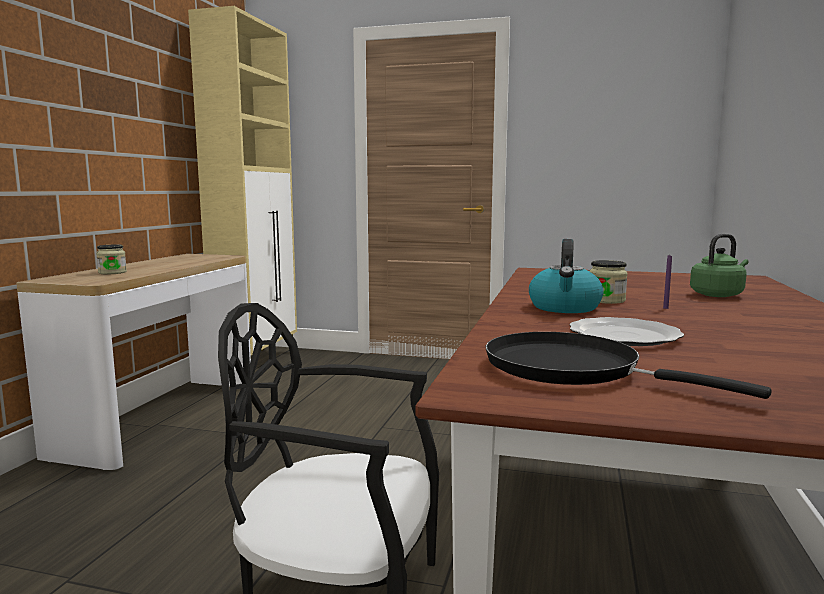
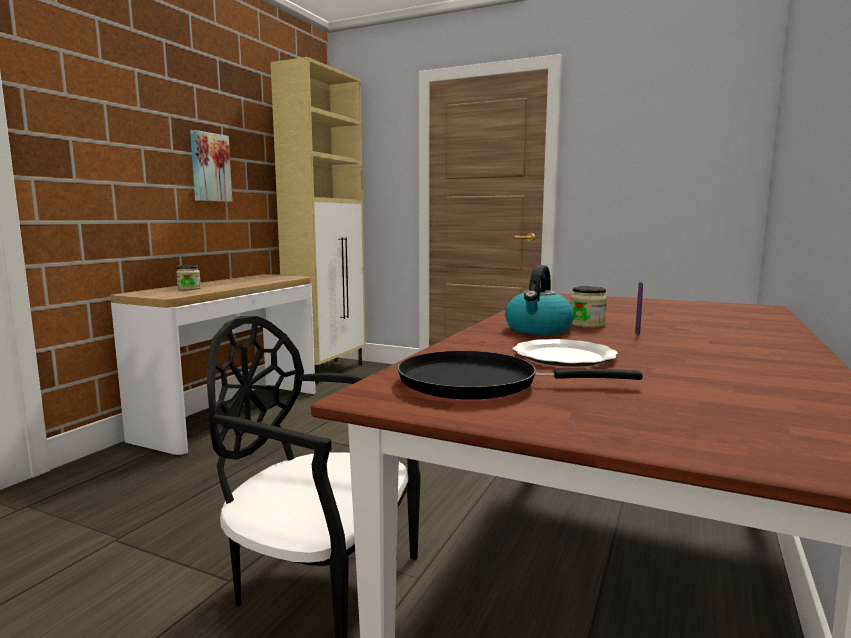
camera: 10 degrees right, 0 degrees up
(124, 129) = (209, 167): none -> picture
(572, 369) = (478, 383): black frying pan -> black frying pan turned 45 degrees counterclockwise
(718, 295) = (708, 323): green kettle -> none

